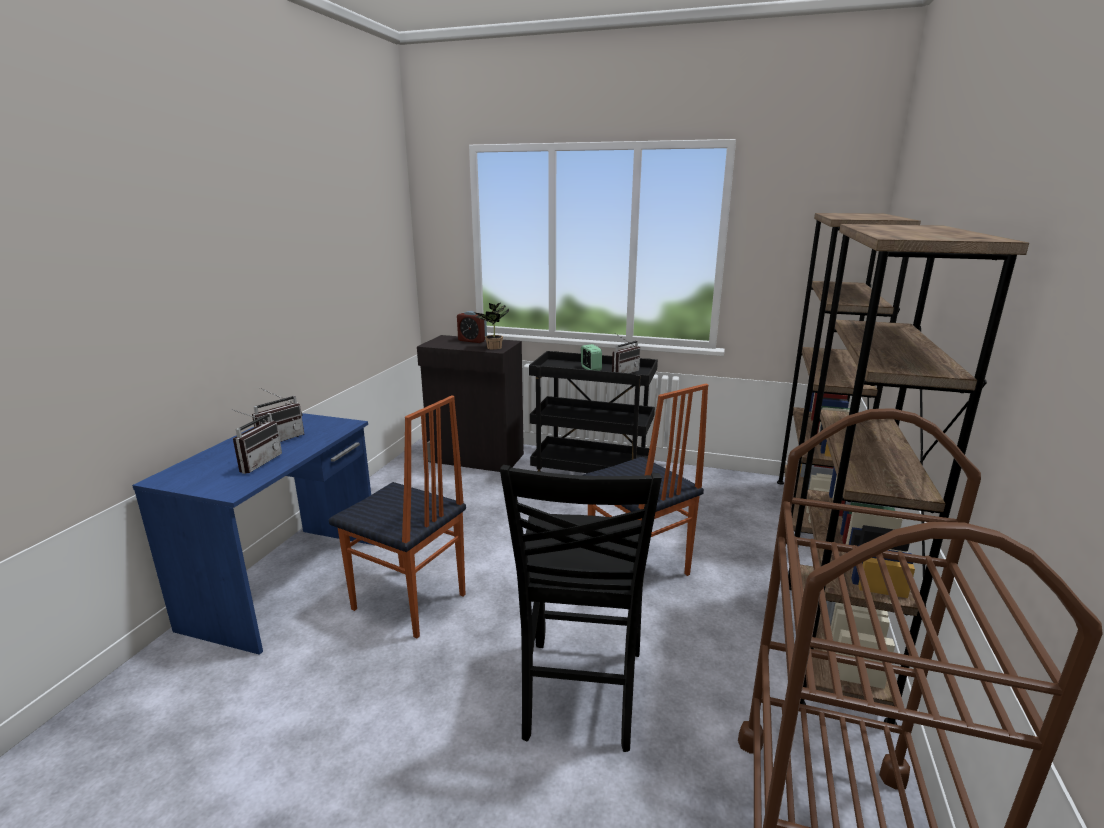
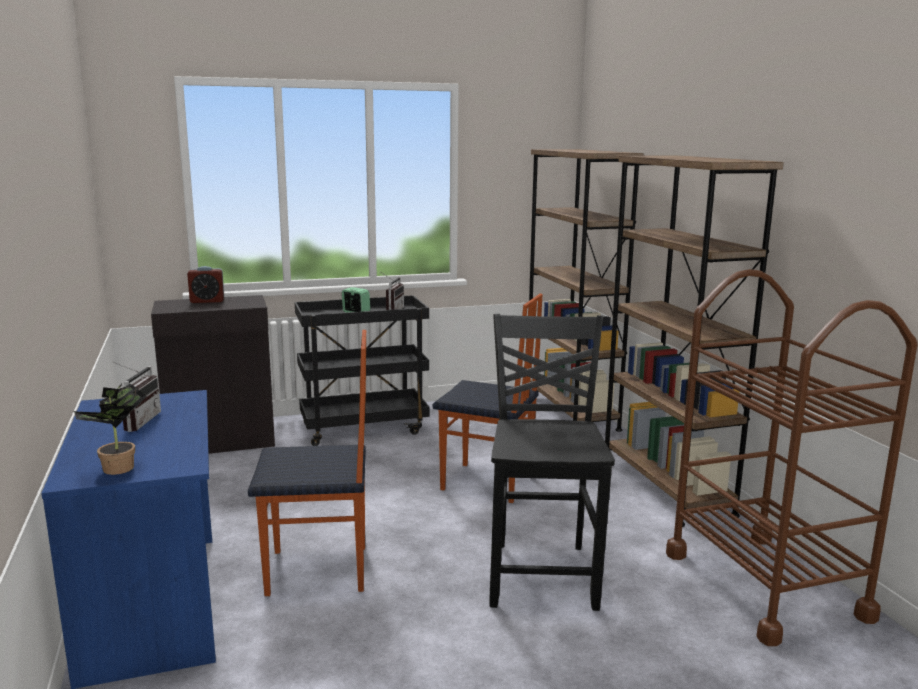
camera: 35 degrees left, 5 degrees down
(257, 463) = (158, 443): radio -> none
(493, 348) = (246, 304): potted plant -> potted plant (117, 470)
(580, 695) = (542, 573): black chair -> black chair turned 150 degrees counterclockwise

